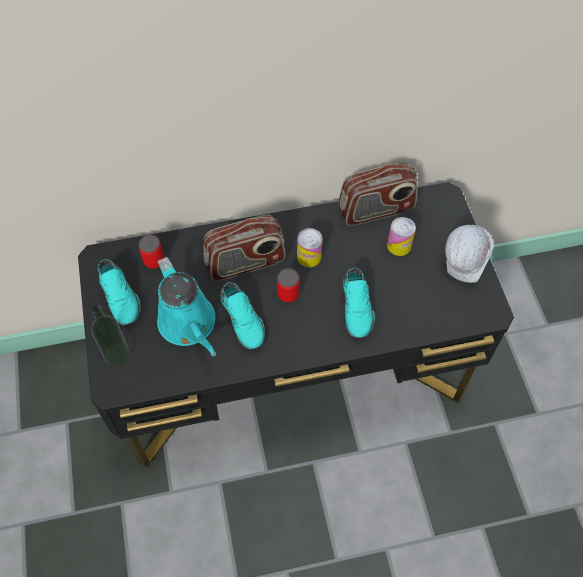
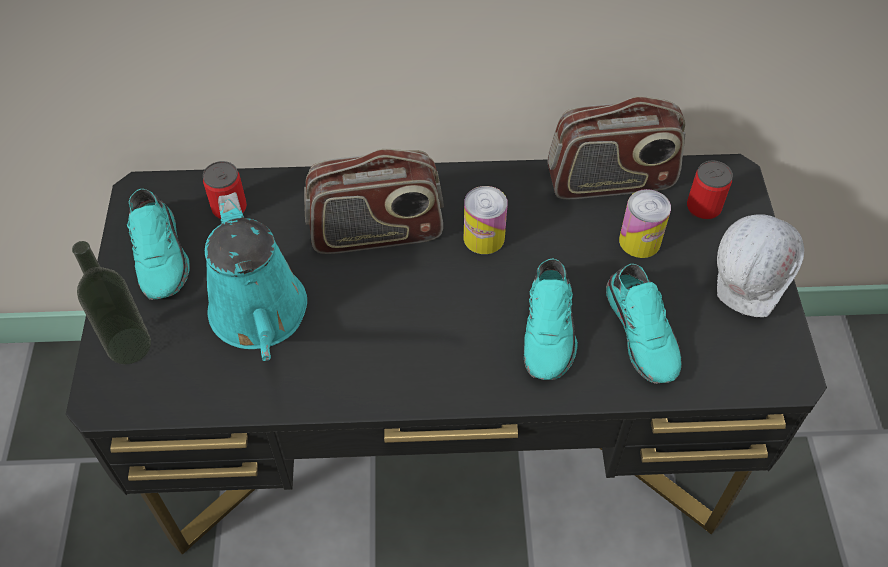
camera: 10 degrees right, 5 degrees down
(243, 319) = (352, 320): turquoise shoe -> turquoise shoe (643, 333)
(288, 294) = (436, 291): can -> can (703, 208)

